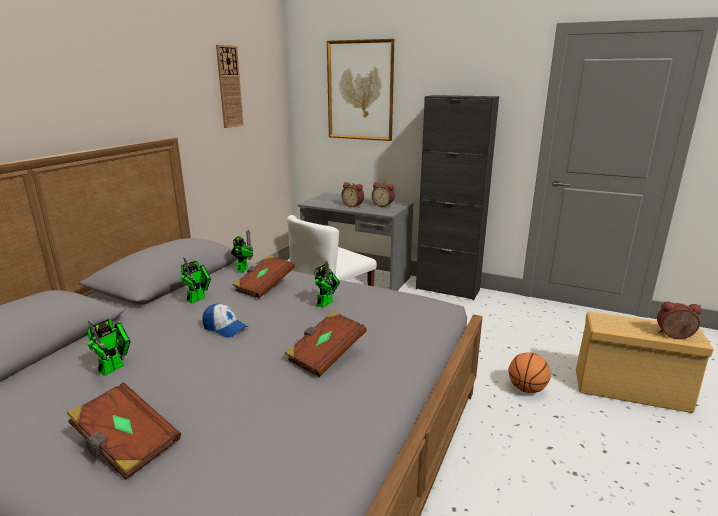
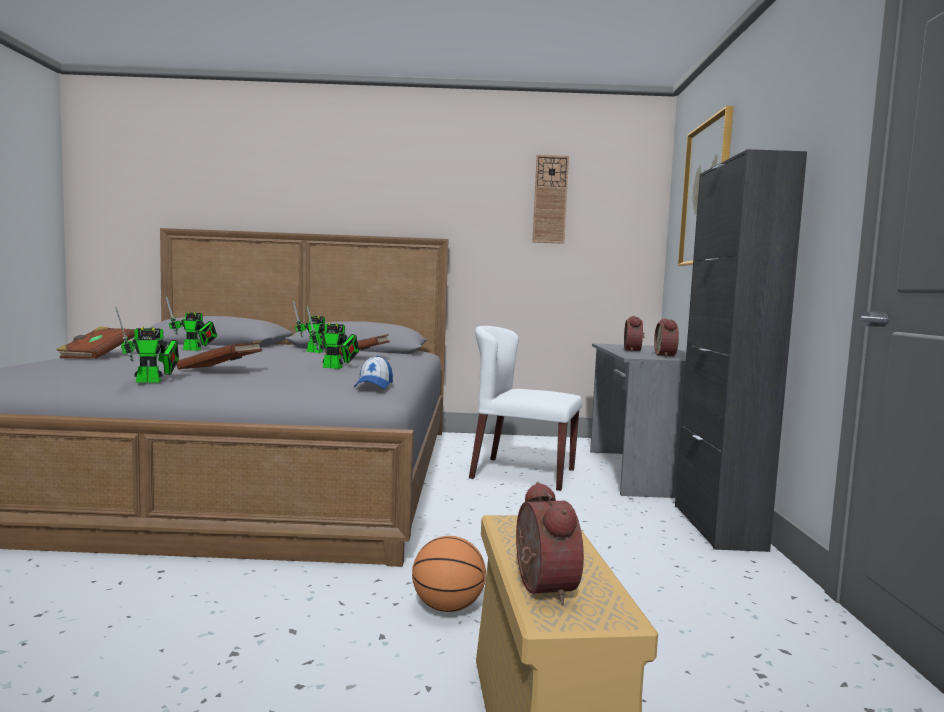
camera: 65 degrees right, 15 degrees down
(225, 328) = (263, 357): cap -> cap (374, 385)
(243, 269) = (396, 355): toy robot -> toy robot (153, 381)

